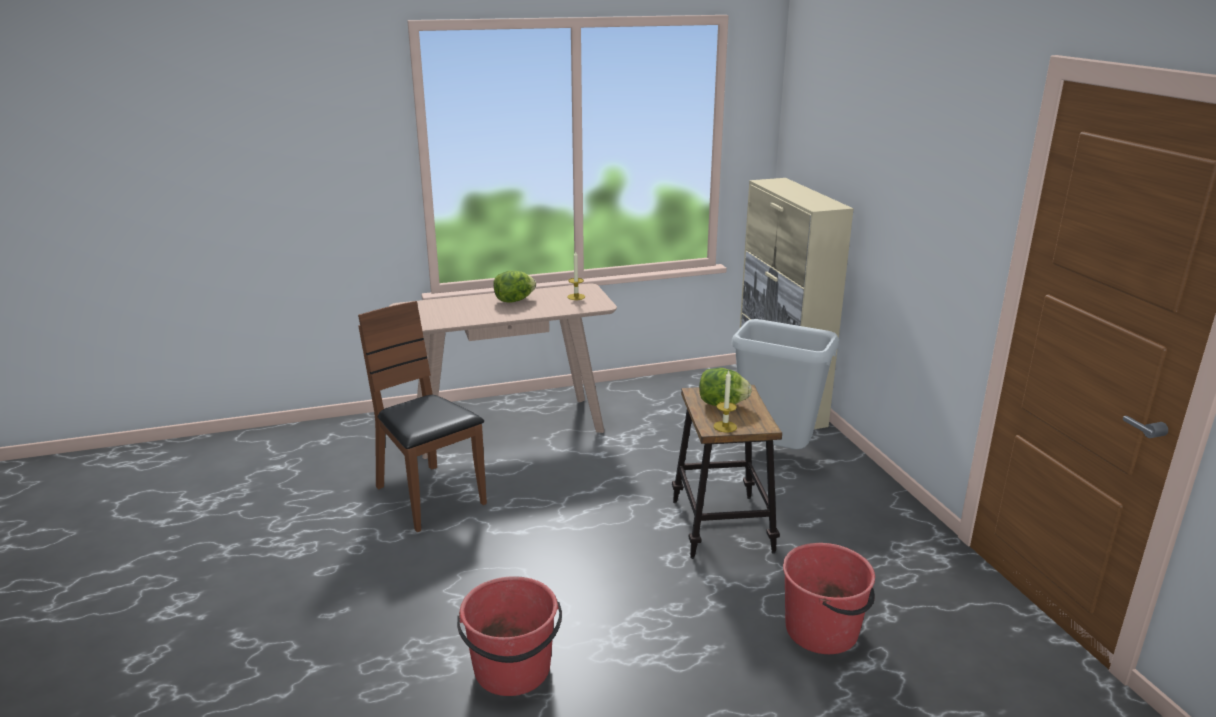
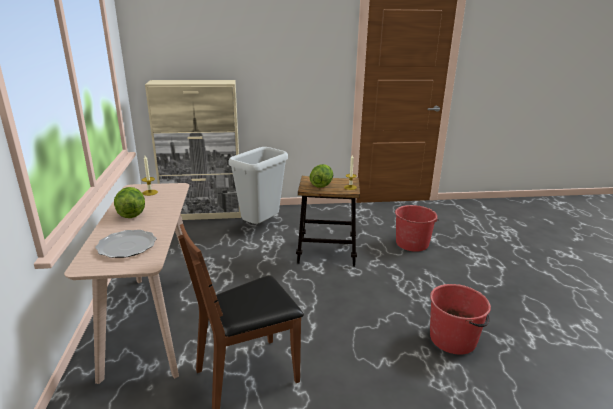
camera: 80 degrees left, 0 degrees up
(443, 312) = (126, 246): none -> plate

